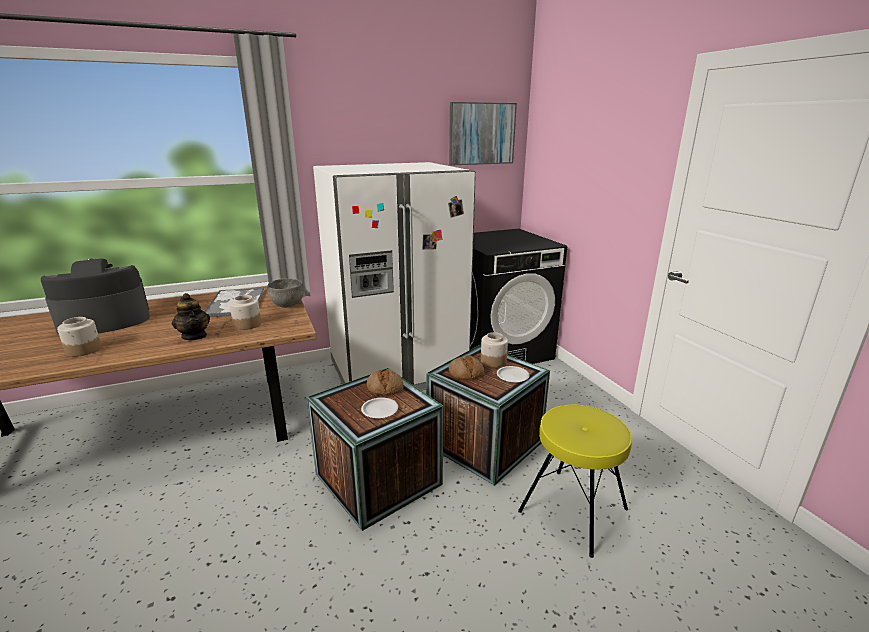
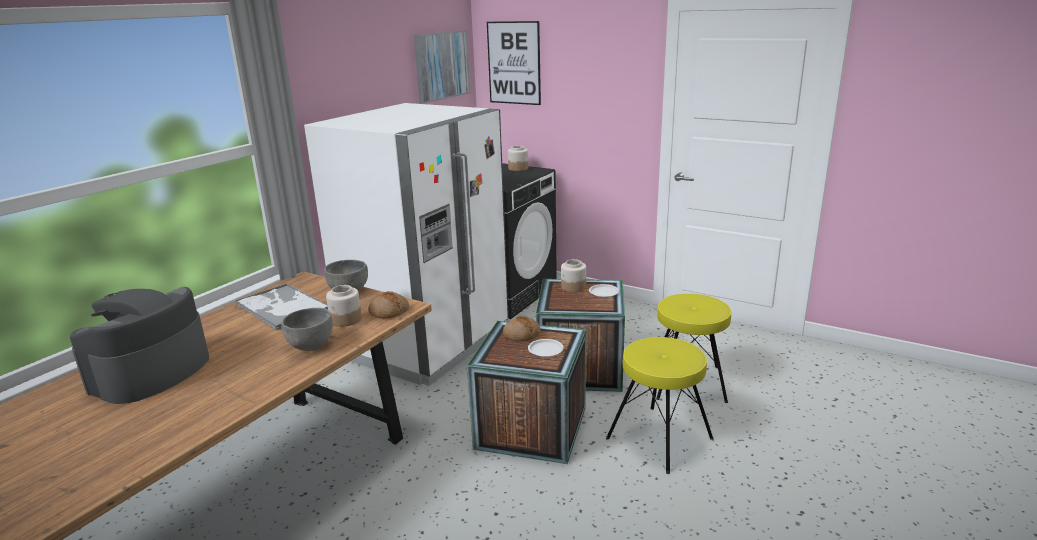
camera: 35 degrees left, 0 degrees up
(84, 350) = (205, 400): jar -> jar (518, 168)
(194, 336) = (311, 346): teapot -> grey bowl
(466, 373) = (567, 302): bread -> bread (389, 311)
(471, 556) = (660, 438): none -> yellow stool
(552, 136) = (514, 63): none -> picture

